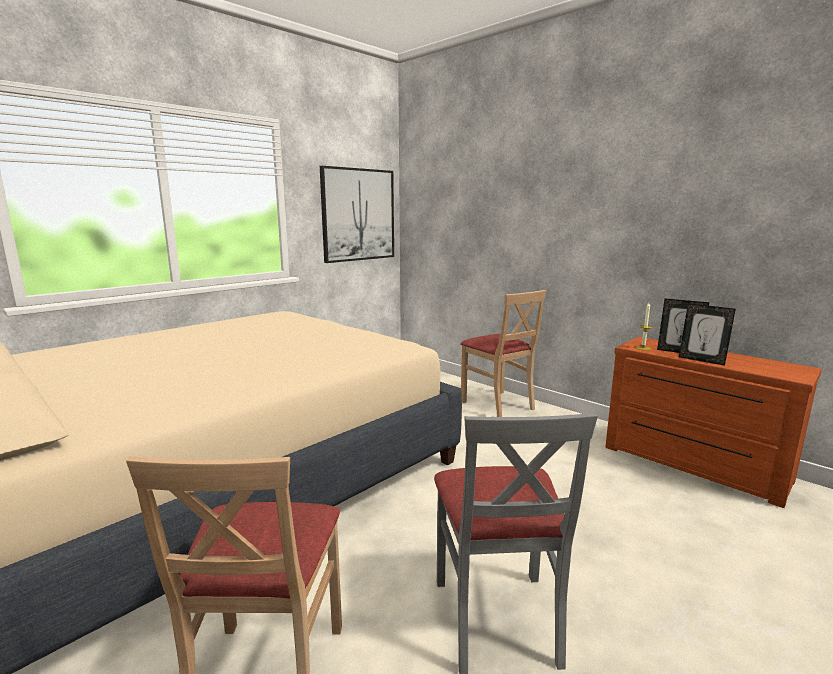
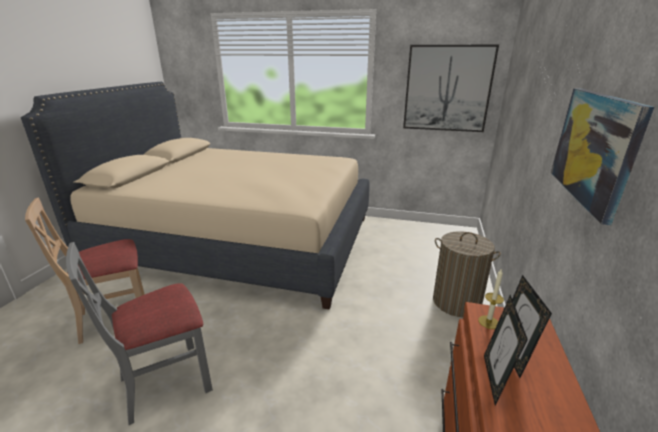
camera: 60 degrees right, 10 degrees up
(498, 405) = (456, 302): beige chair -> laundry basket
(628, 221) = (594, 148): none -> picture

